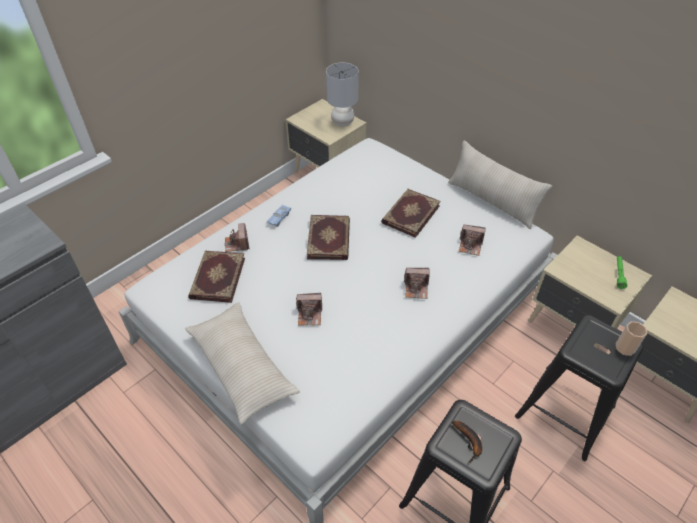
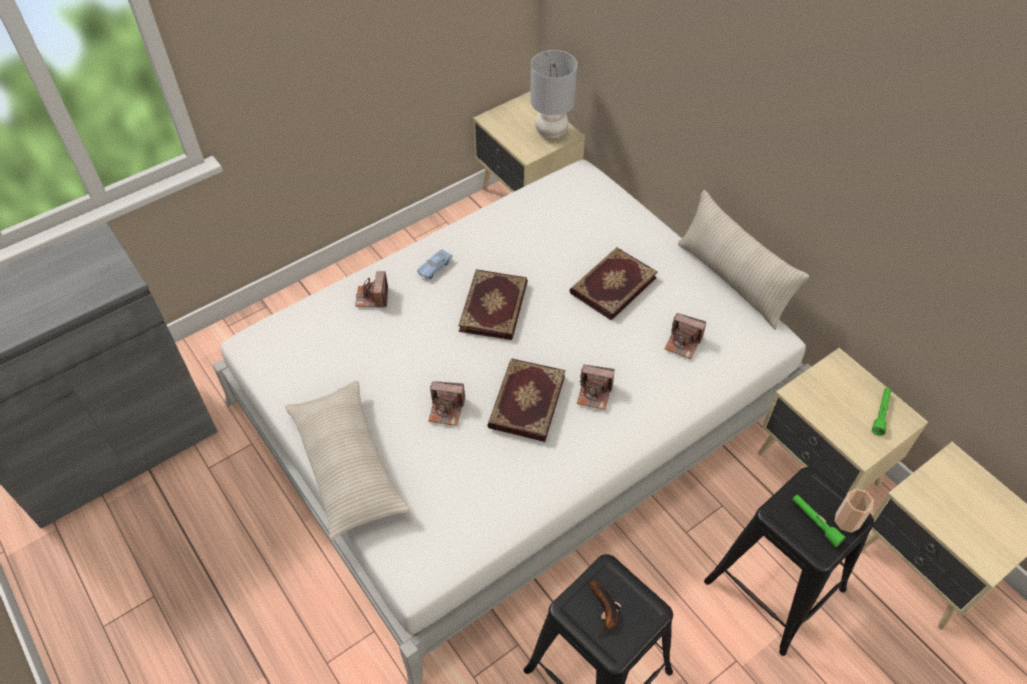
camera: 10 degrees right, 5 degrees up
(217, 278) = (338, 341): book -> book (525, 401)
(603, 352) = (815, 522): none -> green flashlight

